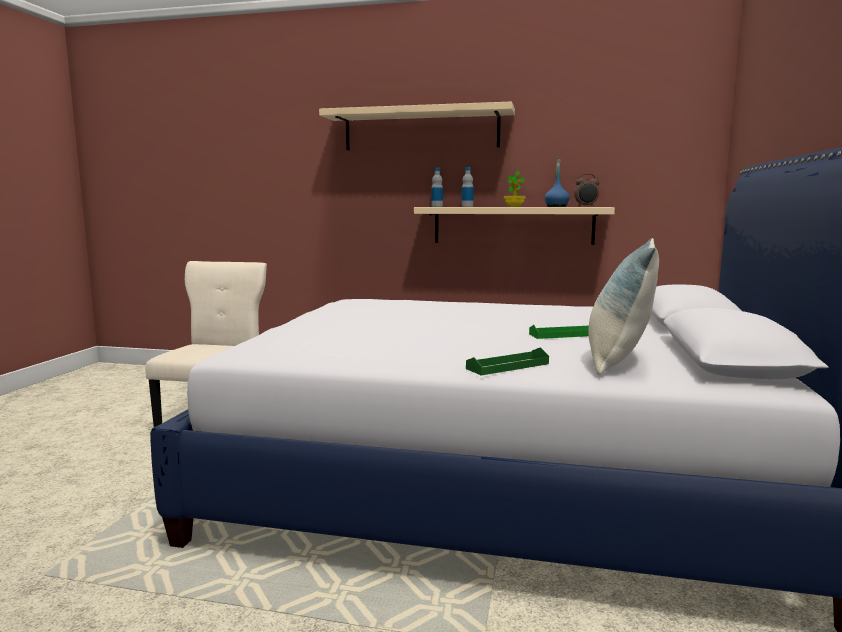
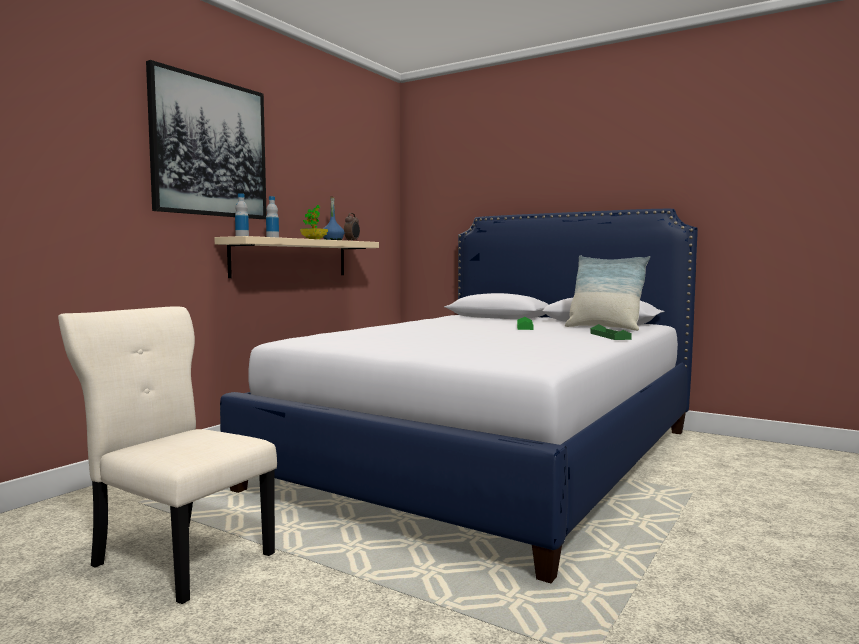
camera: 70 degrees left, 5 degrees down
(421, 130) = (209, 148): beige shelf -> picture

